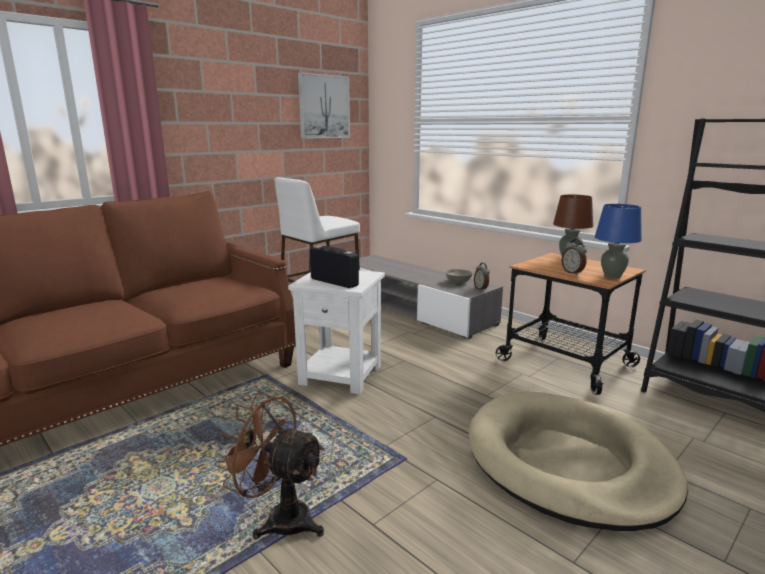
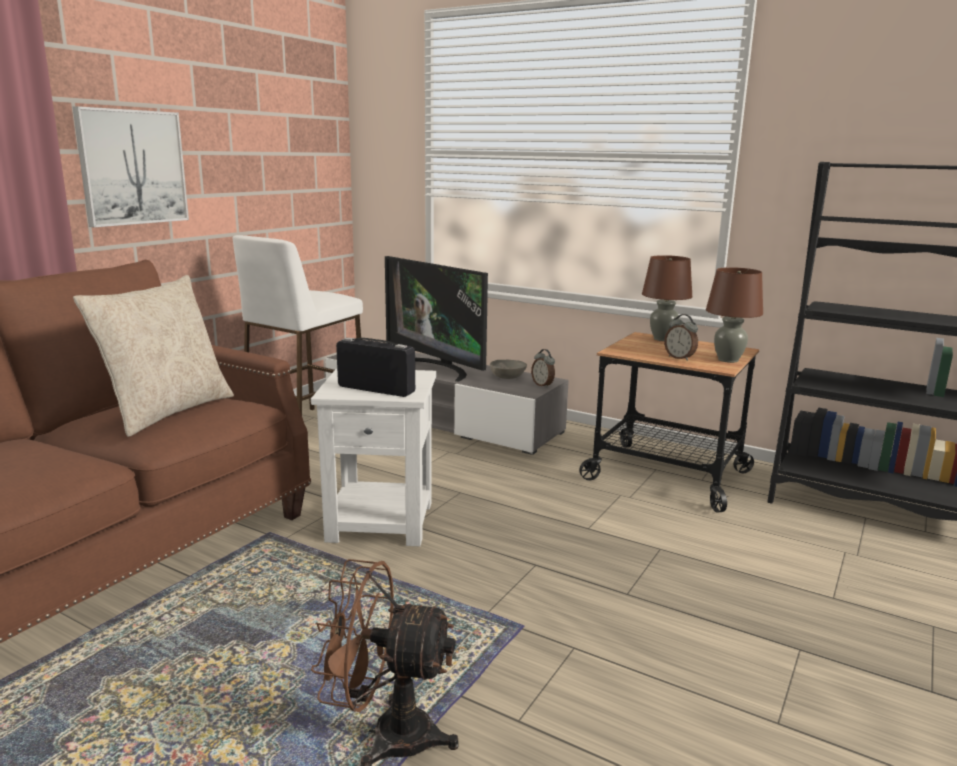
camera: 15 degrees left, 0 degrees up
(203, 289) = (167, 412): none -> beige pillow
(324, 107) = (290, 129): picture -> picture (132, 167)
(411, 273) = (437, 368): none -> television
(568, 463) = (722, 602): beige dog bed -> none
(612, 276) = (728, 360): blue table lamp -> brown table lamp

